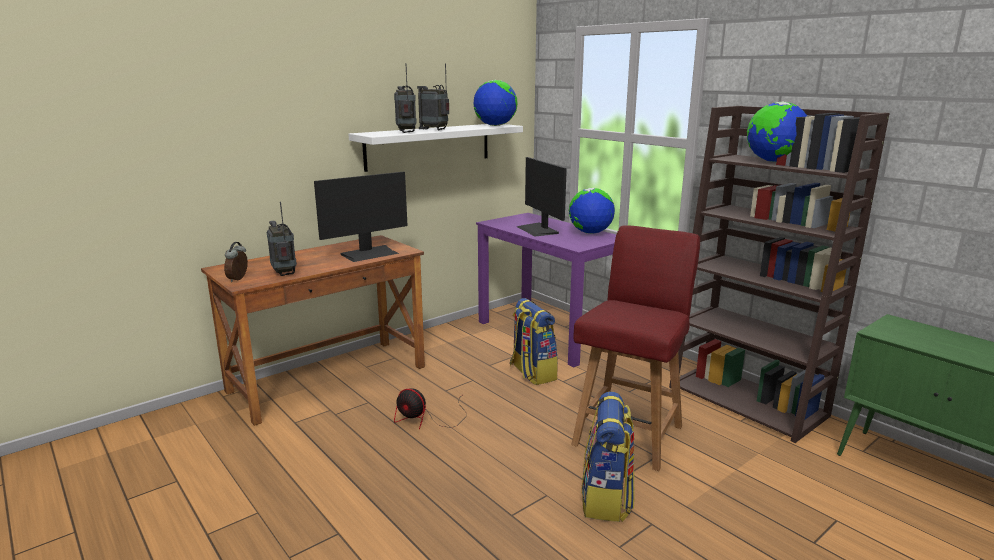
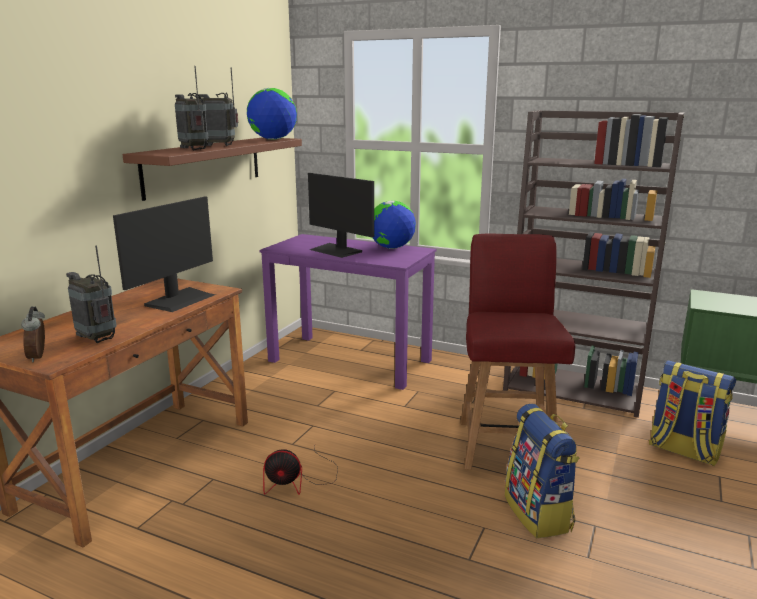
camera: 25 degrees left, 0 degrees up
(429, 146) = (204, 166): white shelf -> brown shelf
(532, 373) = (367, 404): backpack -> backpack (683, 450)
(773, 162) = (586, 161): globe -> none

